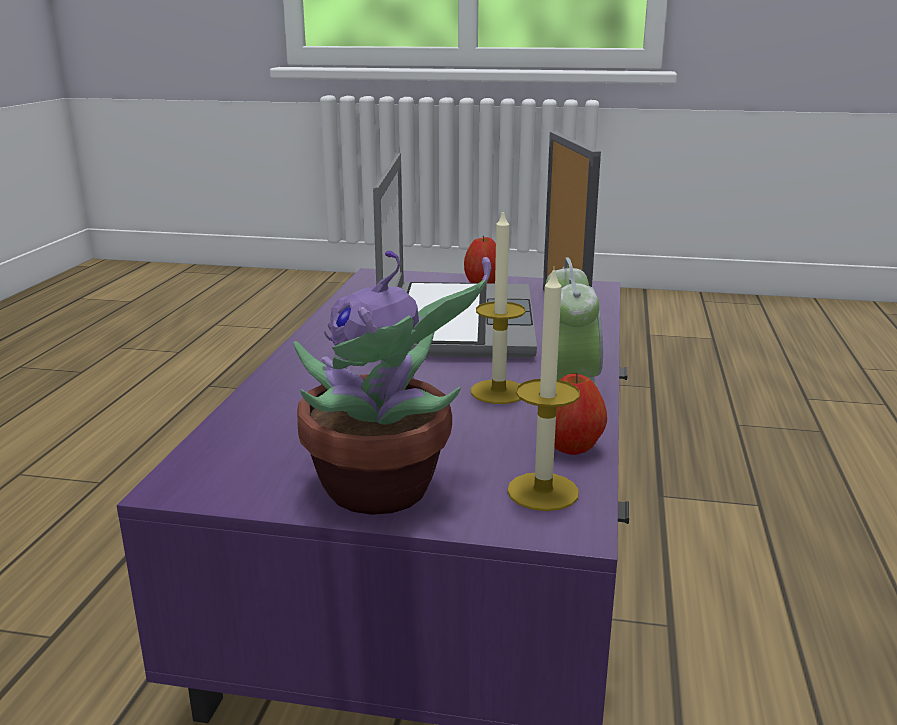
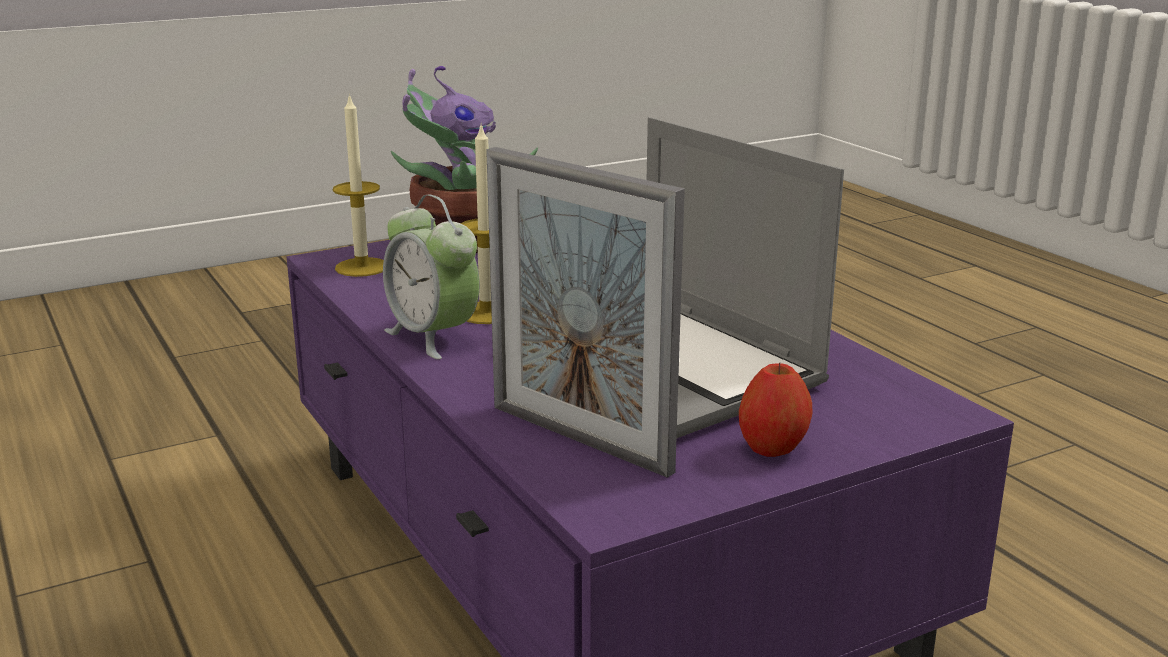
camera: 140 degrees right, 0 degrees up
(572, 447) = (371, 293): apple -> none

